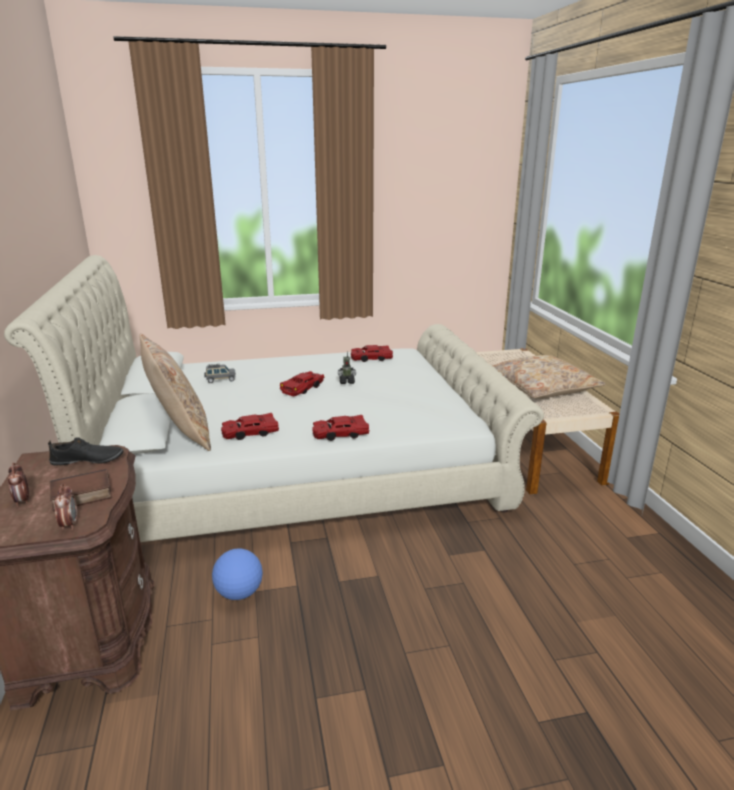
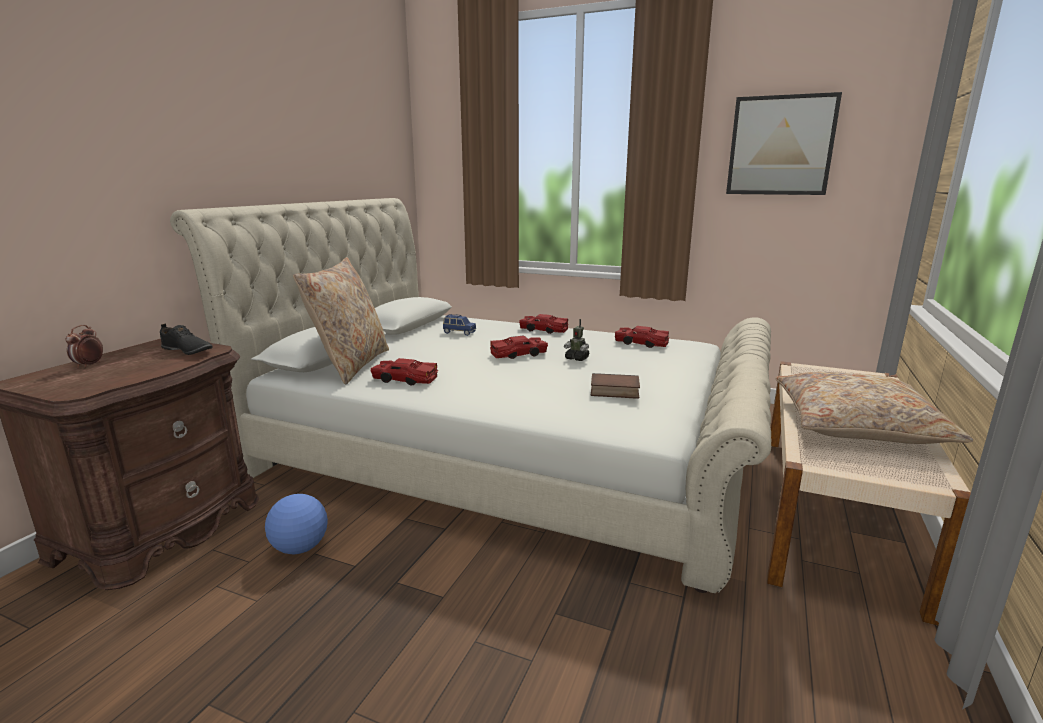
camera: 35 degrees right, 5 degrees down
(69, 524) = (66, 390): alarm clock -> none
(81, 496) = (122, 373): book -> book (613, 391)
(220, 380) = (459, 332): grey toy car -> blue toy car
(340, 434) = (484, 403): red toy car -> red toy car (543, 330)
(425, 193) = (780, 146): none -> picture

